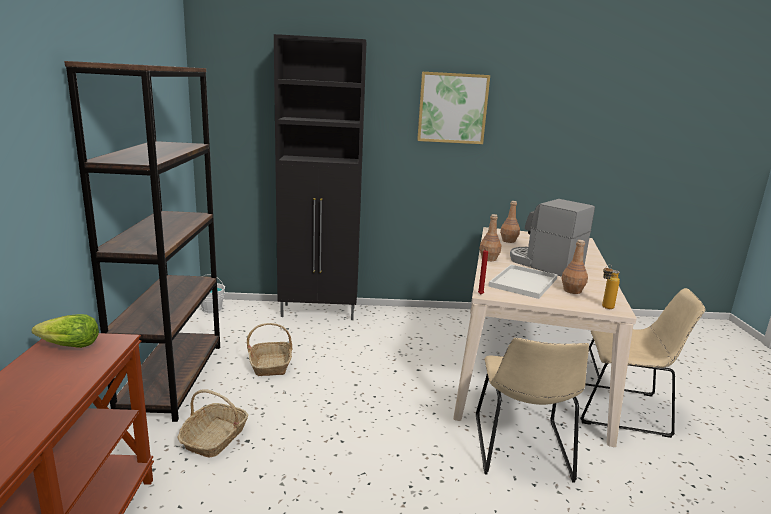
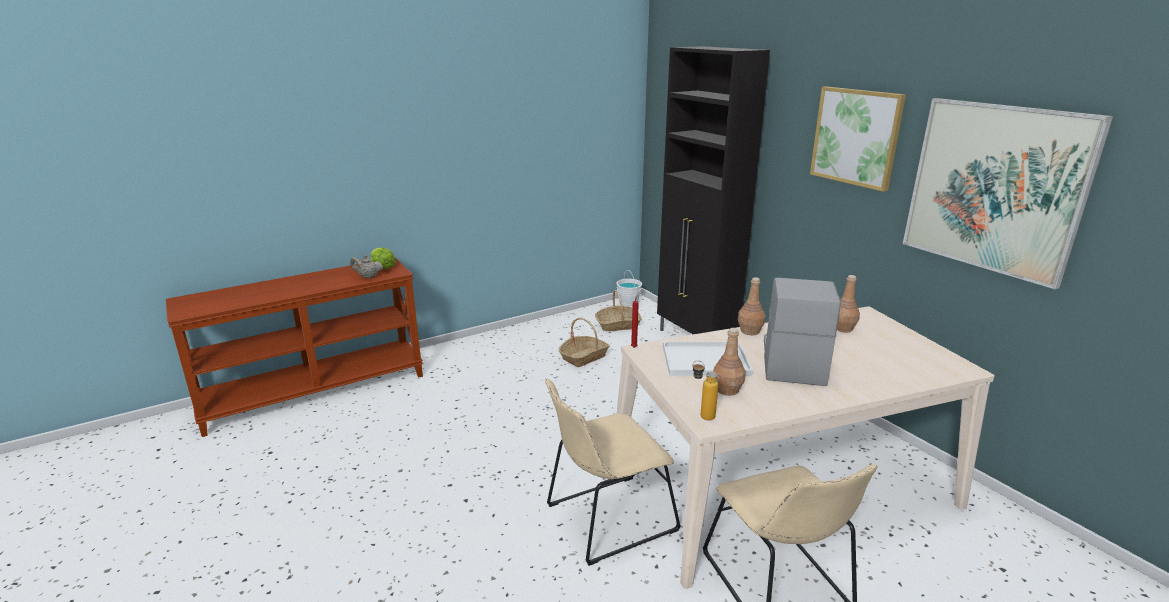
camera: 60 degrees right, 5 degrees up
(87, 364) = (367, 277): none -> beige teapot
(173, 378) = (522, 334): brown bookcase -> none
(214, 438) = (477, 376): basket -> basket (617, 325)
(553, 130) = (995, 188): none -> picture

